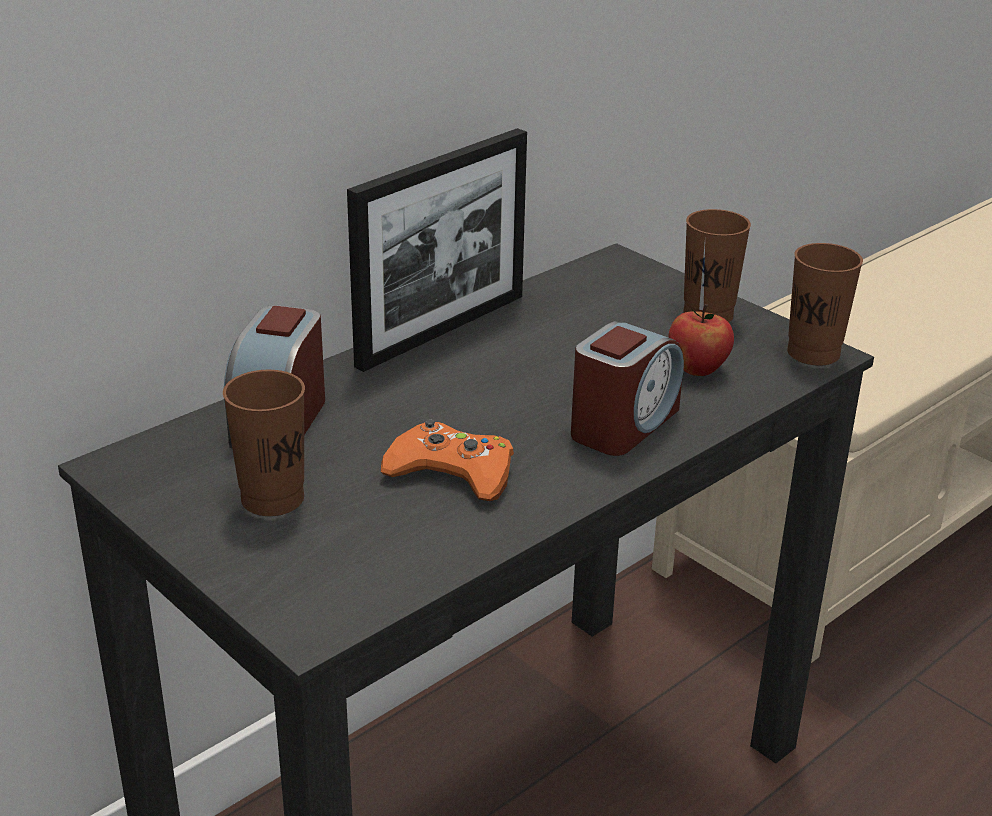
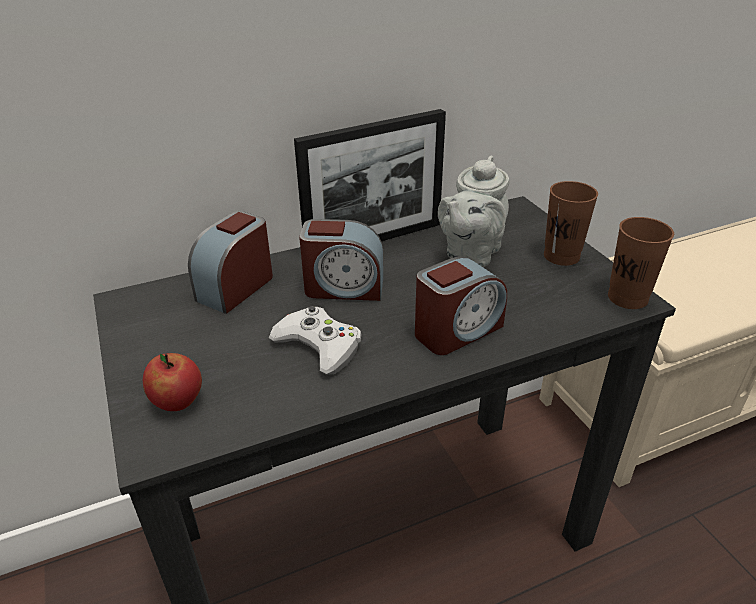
camera: 20 degrees right, 5 degrees up
(272, 499) = (195, 343): brown cup -> none
(438, 397) = (344, 287): none -> alarm clock
(452, 472) = (319, 346): orange game controller -> white game controller
(587, 329) = (471, 254): none -> grey teapot
(697, 369) = (533, 296): apple -> apple (178, 402)

